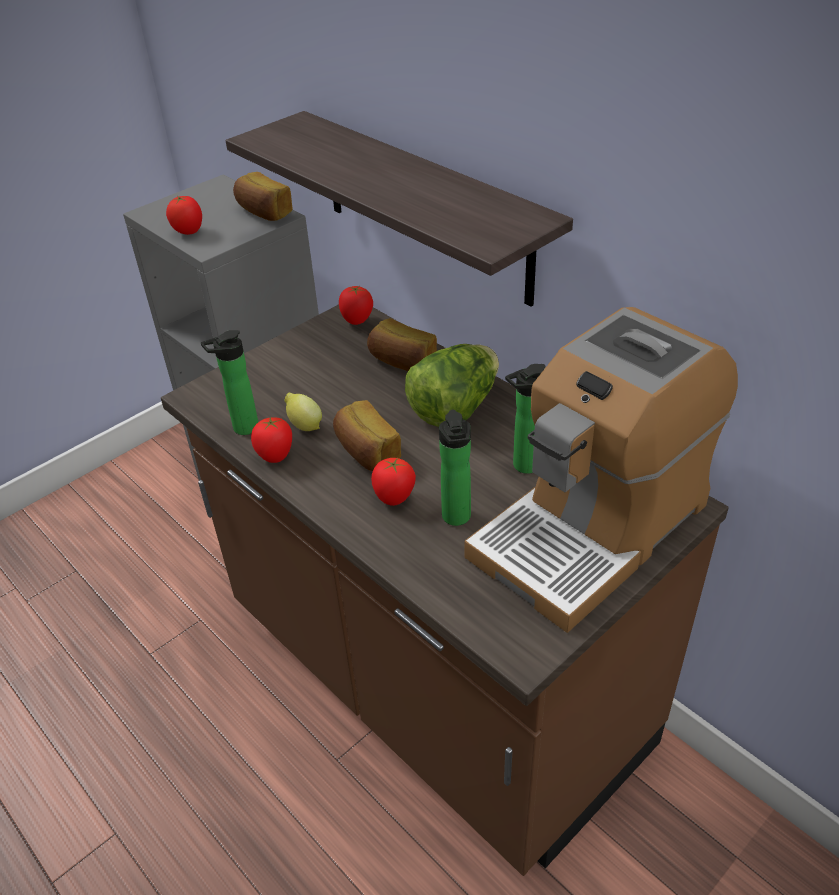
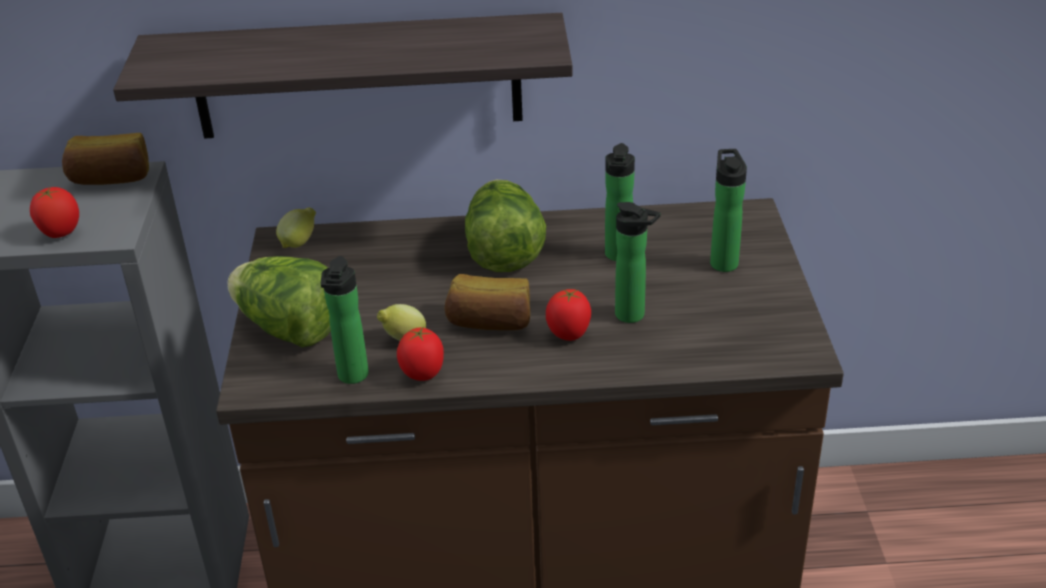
camera: 50 degrees left, 5 degrees down
(264, 374) = (289, 329): none -> lettuce
(357, 321) = (299, 243): tomato -> lemon
(402, 362) = (400, 248): bread -> none
(592, 528) = (723, 261): coffee machine -> bottle

